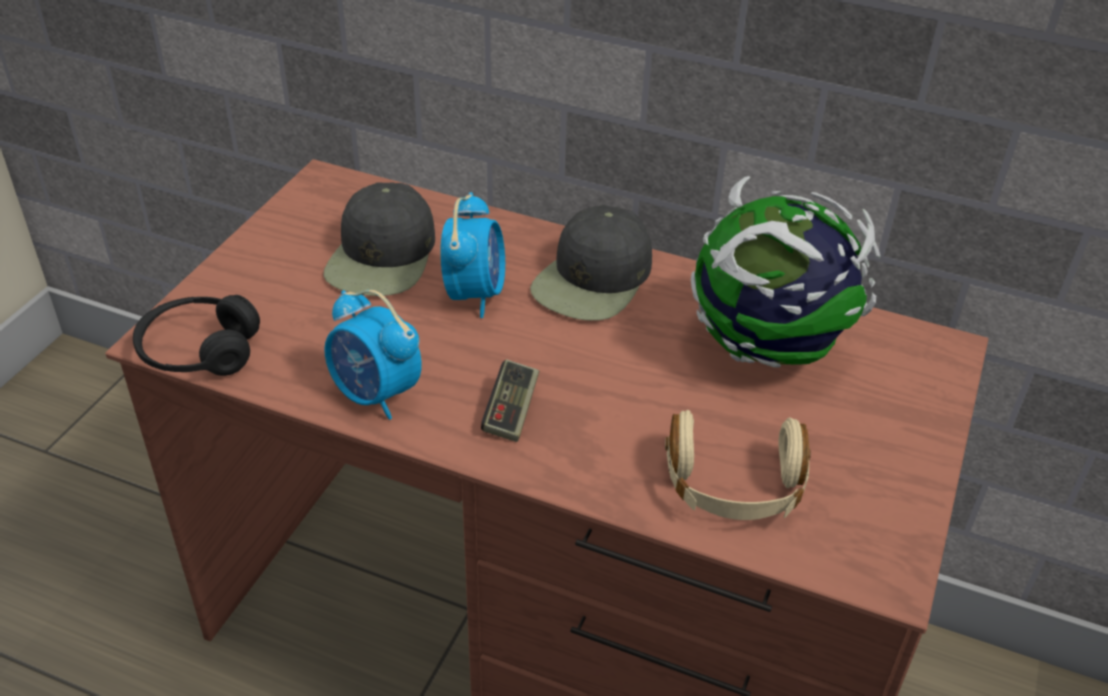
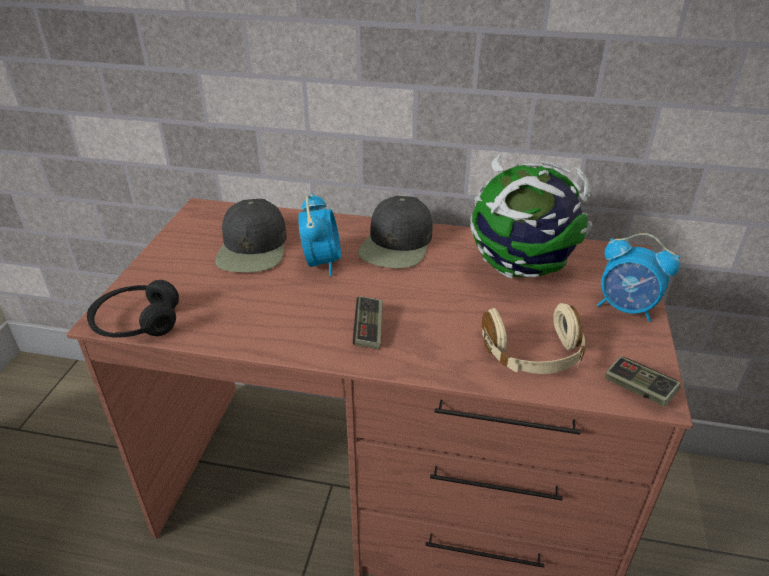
camera: 10 degrees left, 5 degrees down
(376, 395) = (271, 333): alarm clock -> alarm clock (626, 308)
(869, 563) = (638, 389): none -> game controller

